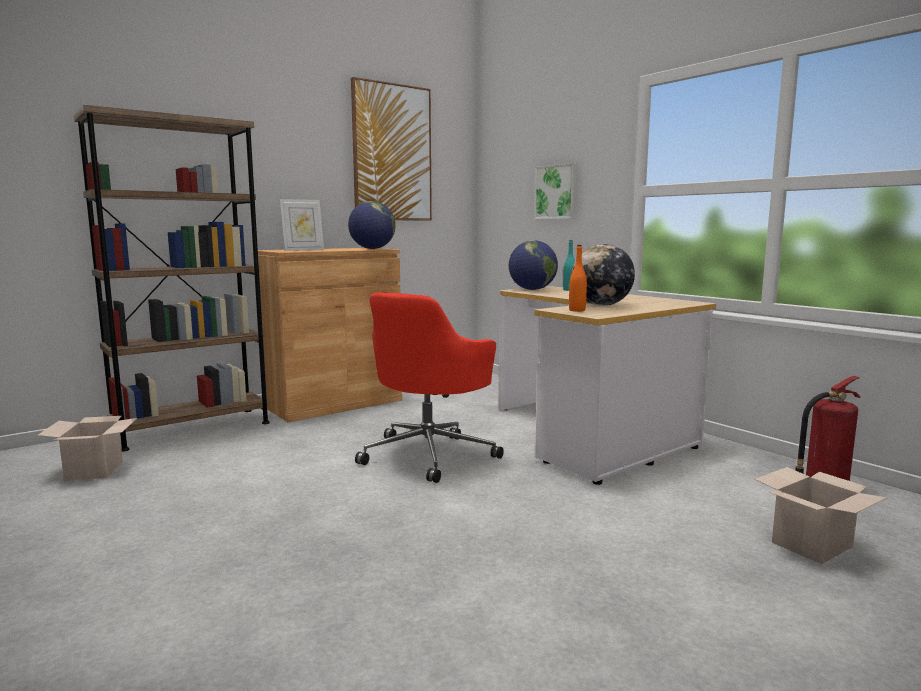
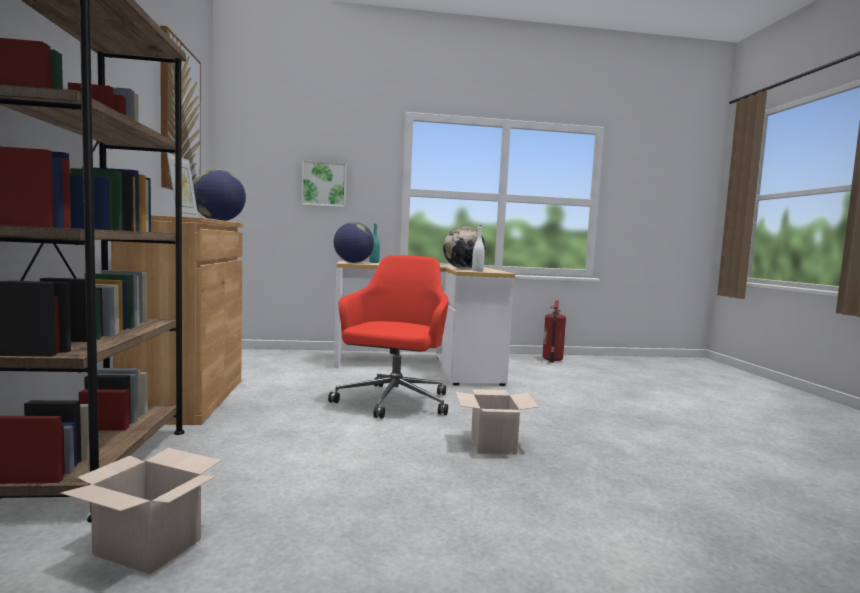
camera: 60 degrees left, 5 degrees down
(430, 454) = (393, 402): red office chair -> red office chair turned 135 degrees counterclockwise
(577, 310) = (477, 270): orange bottle -> white bottle
(811, 543) = (607, 379): cardboard box -> cardboard box (491, 444)

